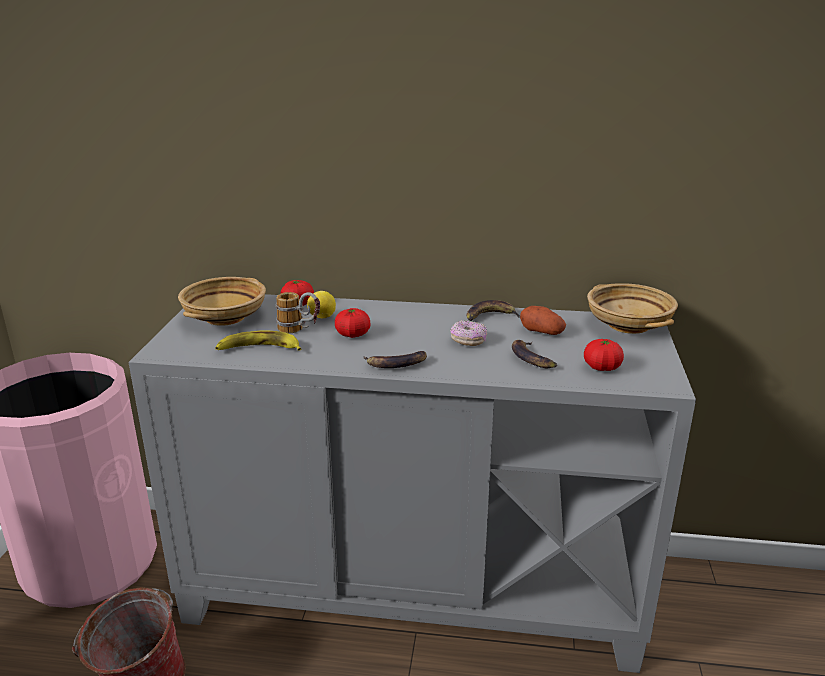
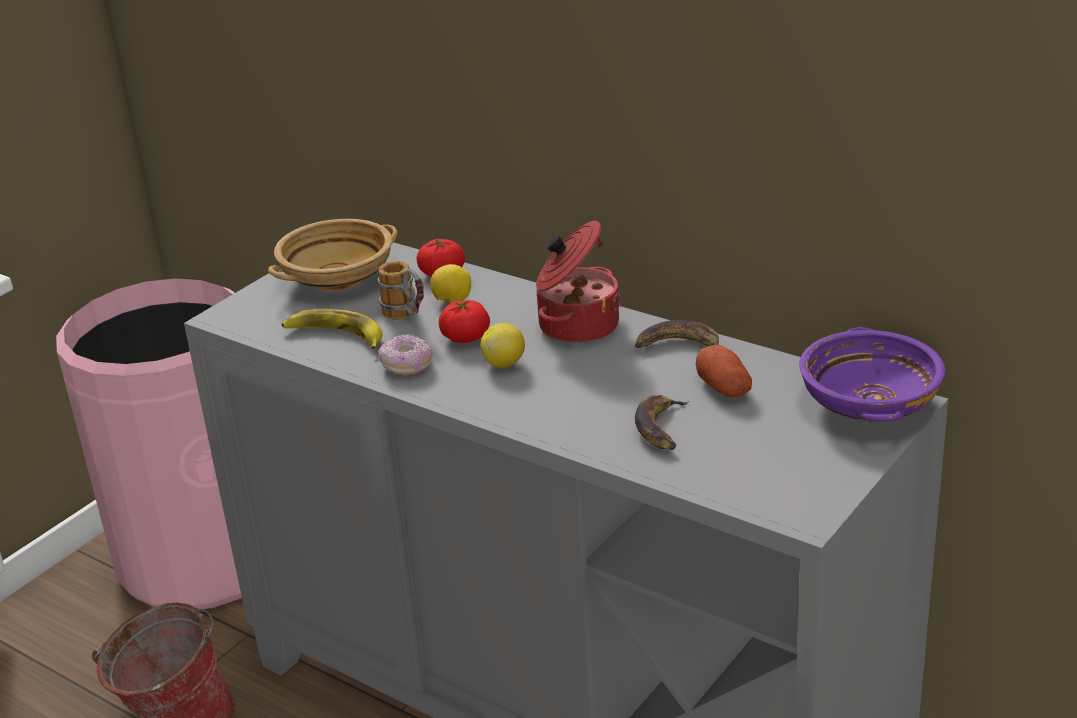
camera: 30 degrees right, 5 degrees up
(394, 343) = (504, 363): none -> lemon
(396, 363) = (477, 395): banana -> none
(417, 316) = (576, 325): none -> cooking pot
(468, 341) = (604, 380): donut -> donut (407, 366)
(602, 367) = (743, 465): tomato -> none
(627, 325) = (868, 403): beige bowl -> purple bowl

